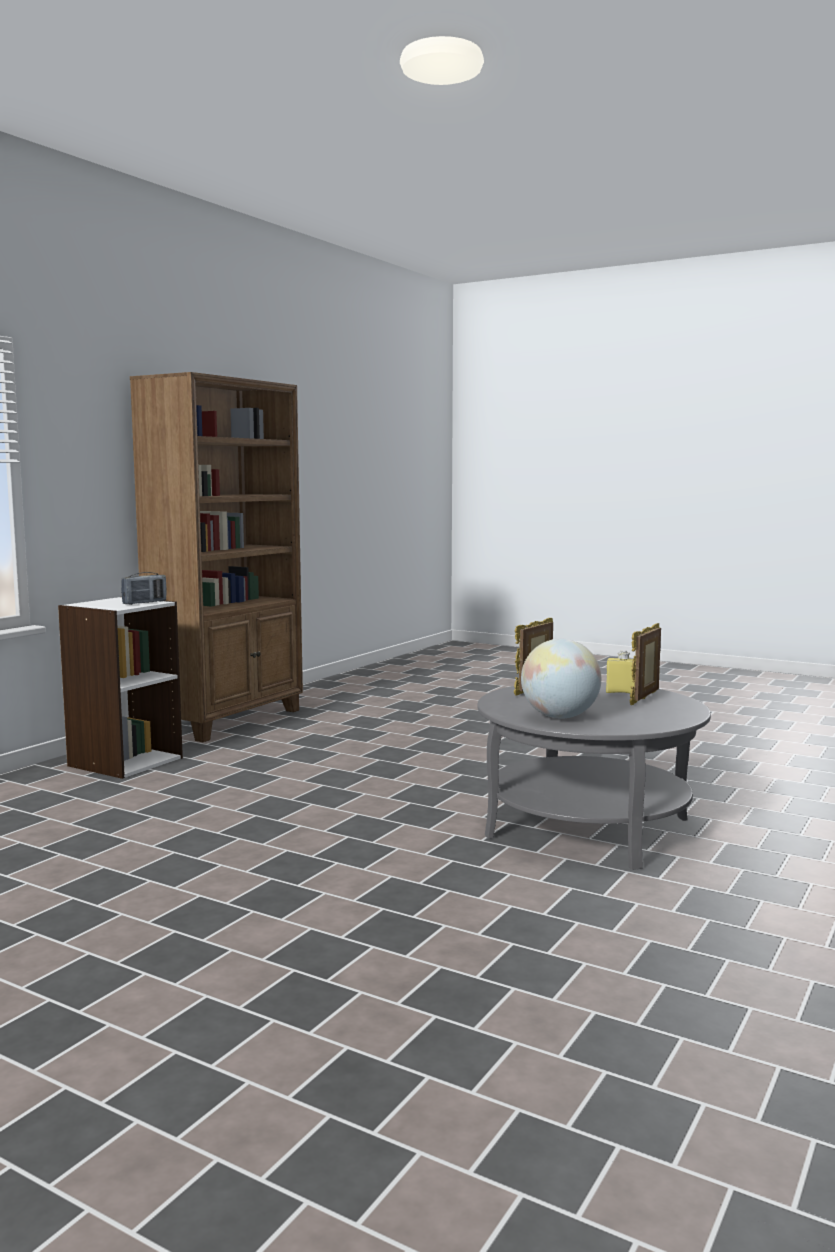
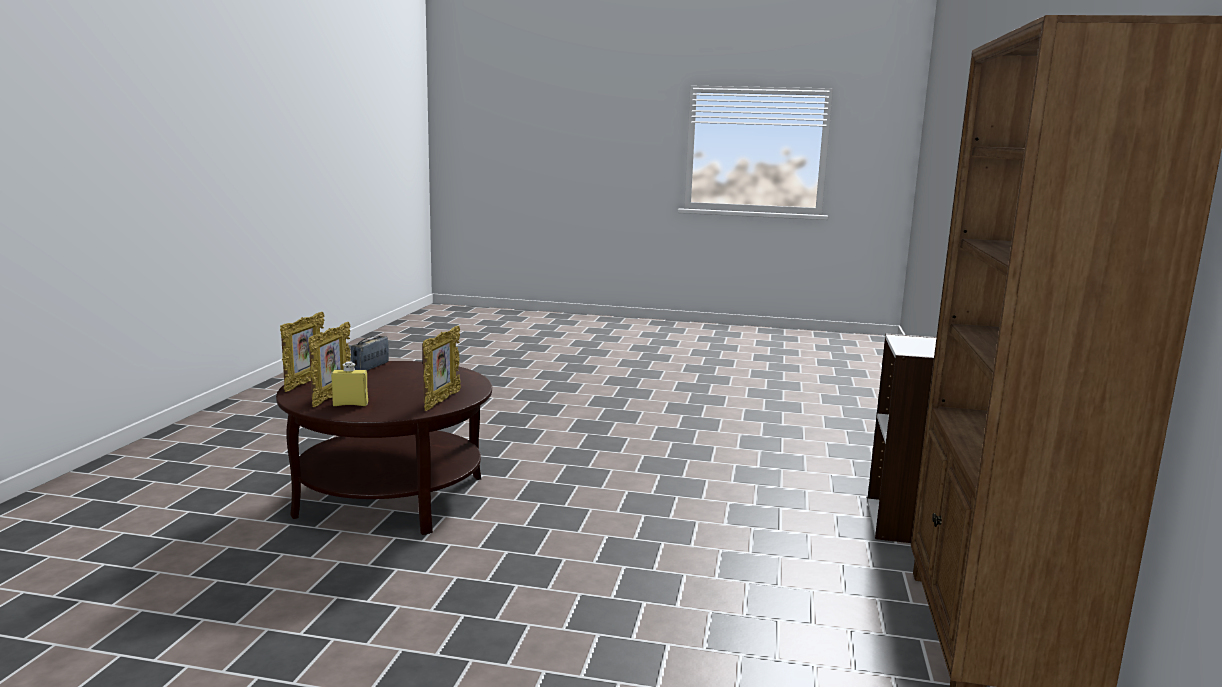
camera: 160 degrees right, 5 degrees up
(144, 603) = (912, 348): radio -> radio (370, 367)
(560, 717) = (417, 372): globe -> none
(588, 828) = (391, 496): grey coffee table -> brown coffee table
(686, 713) = (305, 383): none -> picture frame

